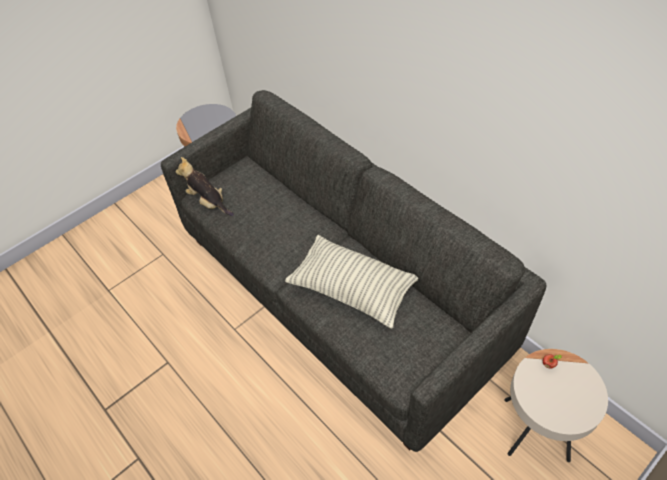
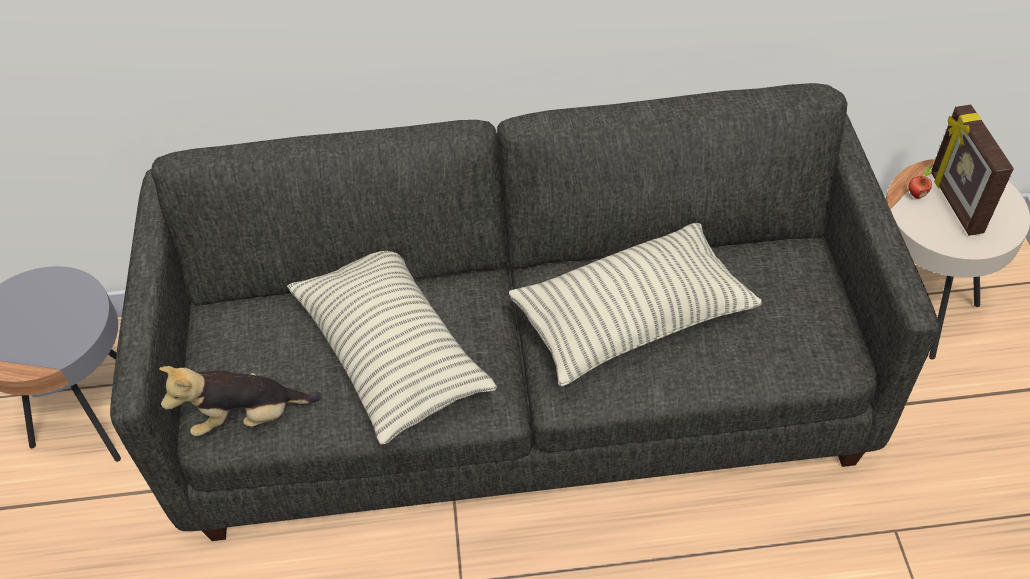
camera: 55 degrees left, 0 degrees up
(270, 223) = (391, 353): none -> pillow
(560, 386) = (954, 203): none -> picture frame

